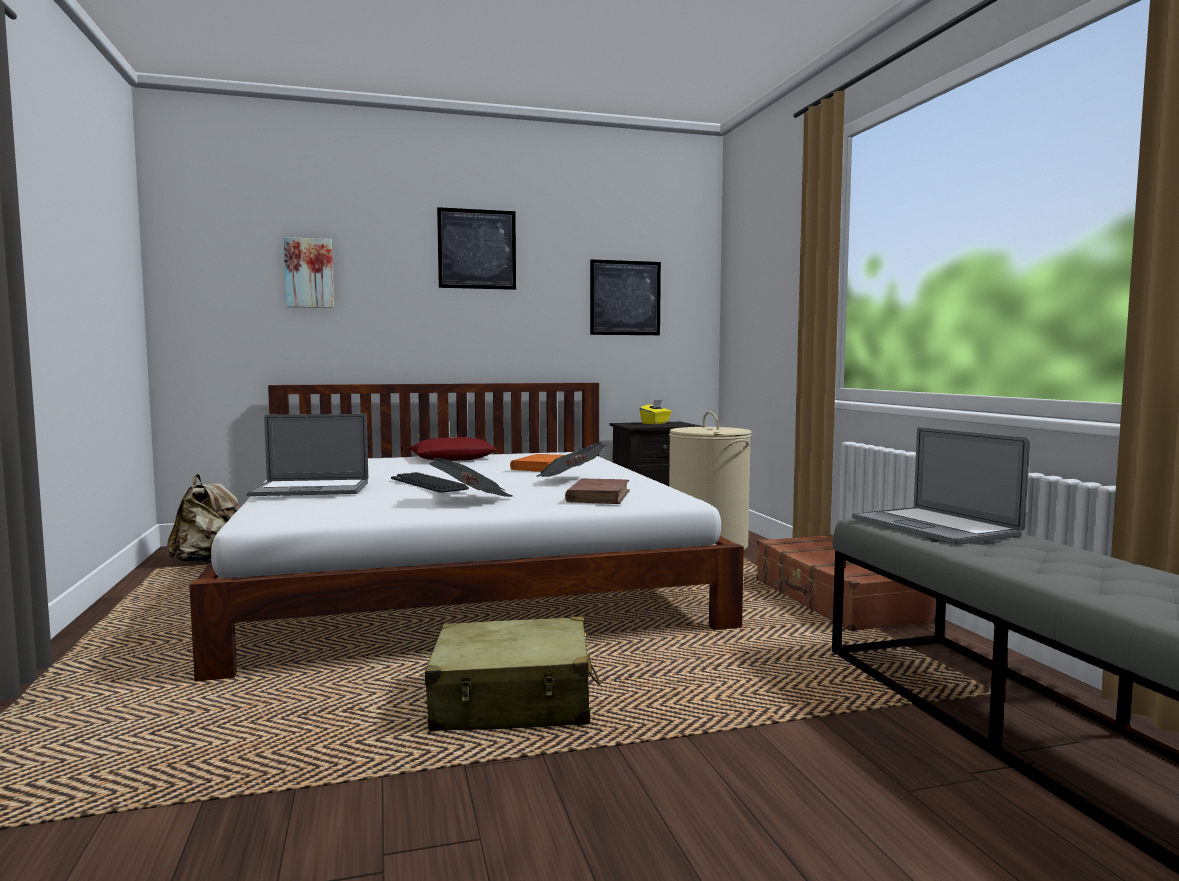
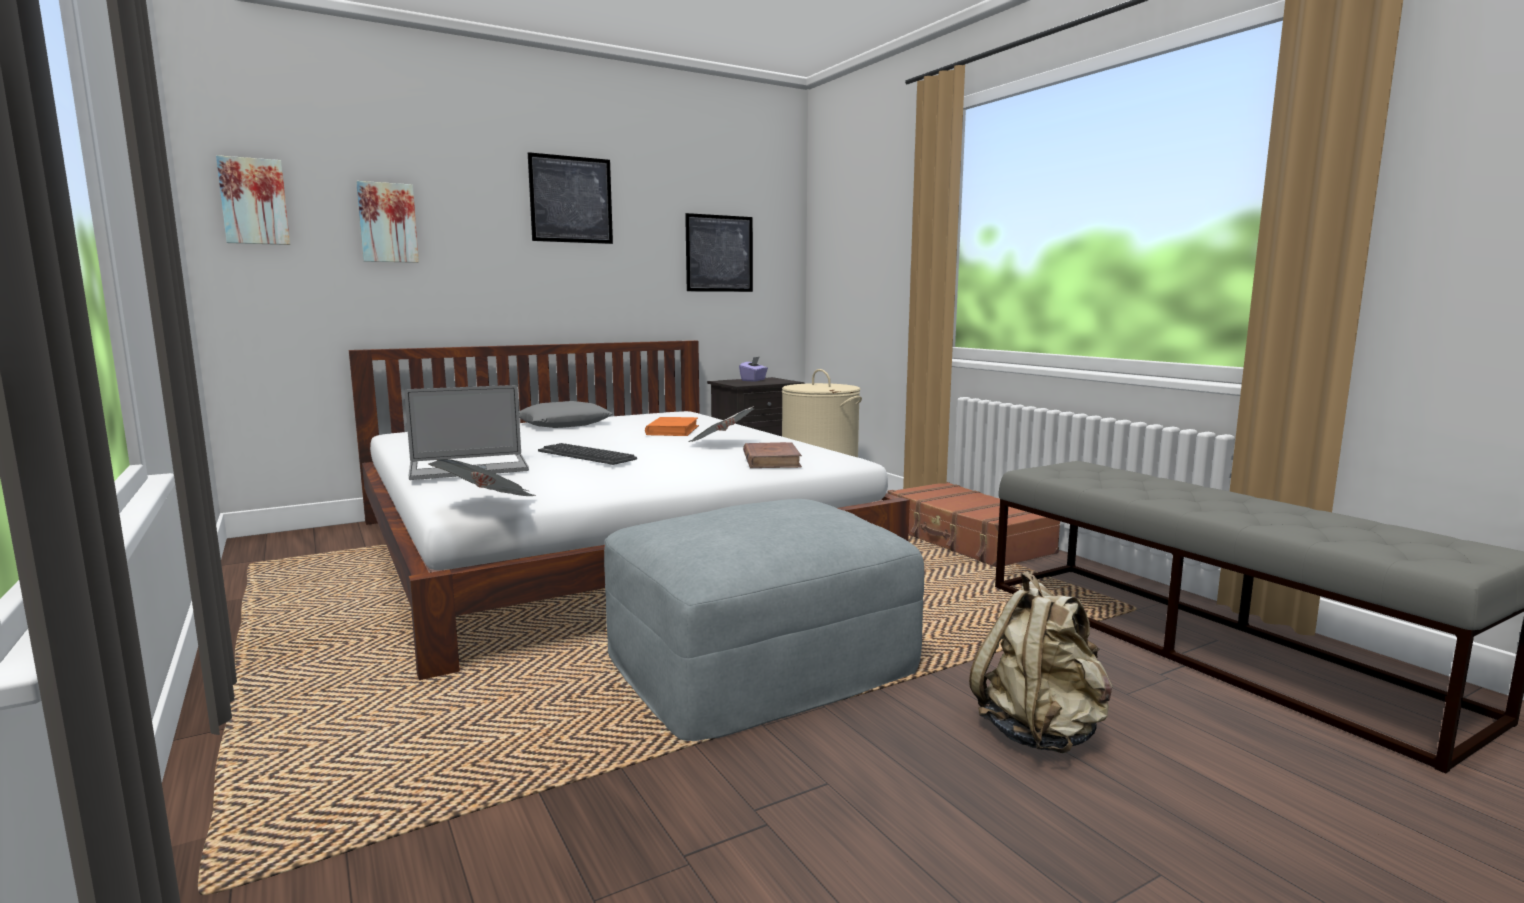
camera: 15 degrees left, 5 degrees up
(199, 257) = (254, 201): none -> picture
(210, 561) = (306, 550): beige backpack -> beige backpack (1040, 732)
(453, 458) = (564, 424): red pillow -> grey pillow
(473, 501) = (656, 471): newspaper -> newspaper (487, 505)
(513, 702) = (758, 662): beige suitcase -> grey ottoman
(655, 423) = (753, 380): yellow tissue box -> purple tissue box
(934, 526) = (1088, 474): laptop -> none

